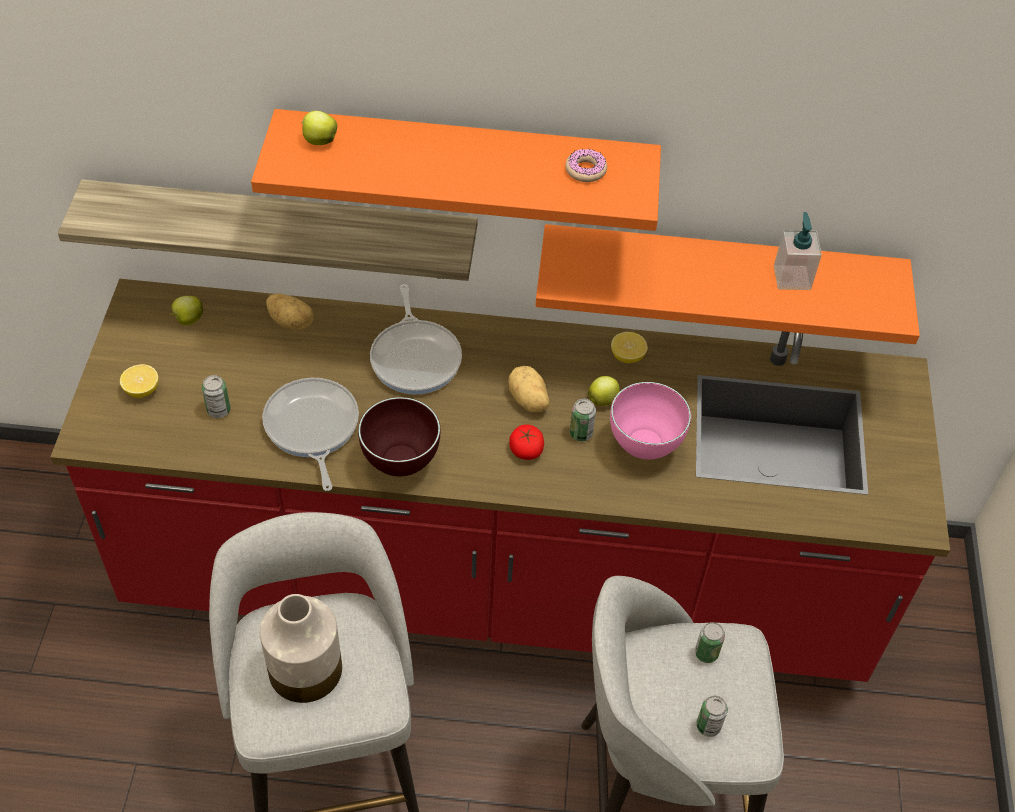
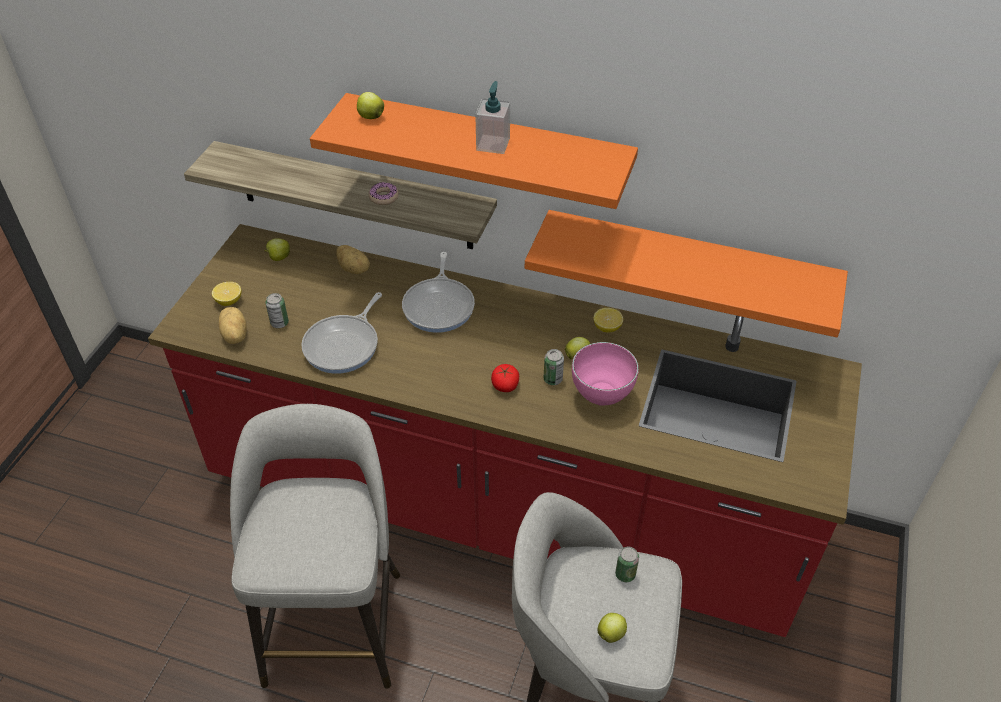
camera: 15 degrees right, 5 degrees down
(304, 668) = (299, 529): beige vase -> none
(312, 428) = (344, 345): frying pan -> frying pan turned 150 degrees counterclockwise
(402, 465) = (404, 381): brown bowl -> none
(527, 400) = (517, 349): potato -> potato (234, 335)
(585, 170) = (570, 158): donut -> donut (383, 197)
(708, 726) = (611, 633): can -> apple
(792, 277) = (740, 271): soap dispenser -> soap dispenser (493, 144)

